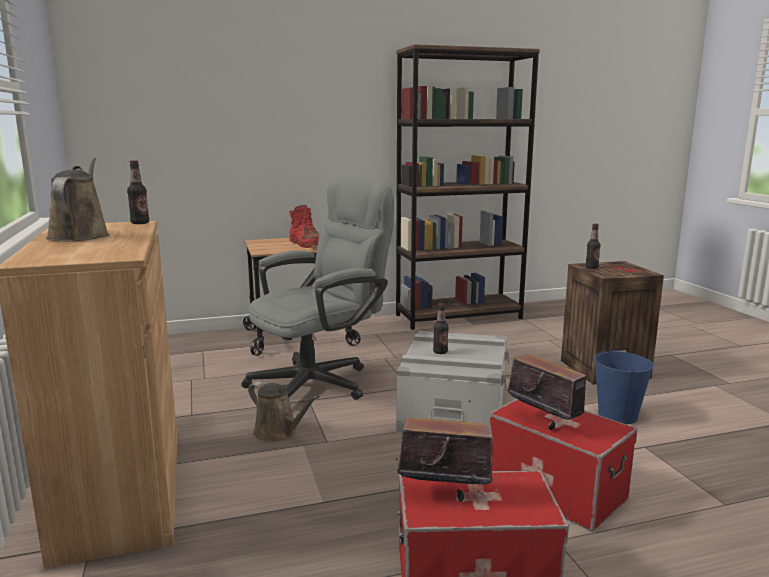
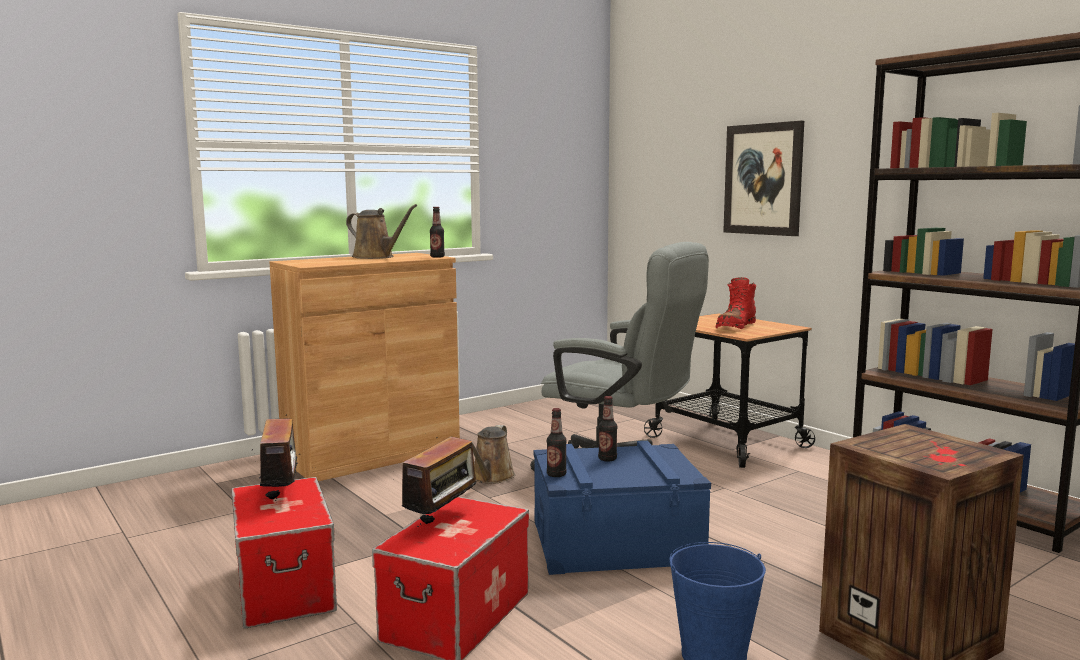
camera: 70 degrees right, 5 degrees down
(80, 235) = (376, 257): brown watering can -> brown watering can turned 60 degrees clockwise
(272, 124) = (763, 179): none -> picture
(453, 409) = (616, 541): grey storage box -> blue storage box
(591, 267) = (902, 435): bottle -> bottle (556, 475)

